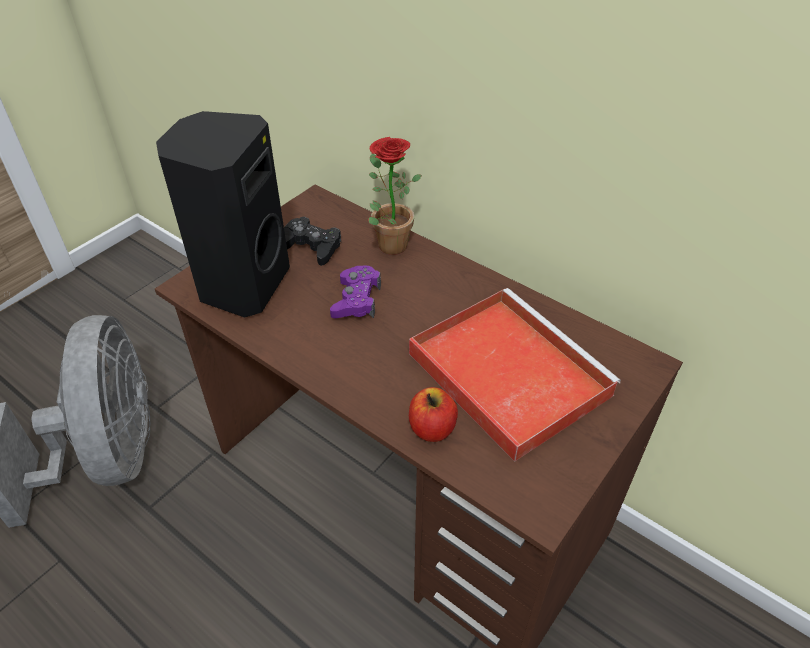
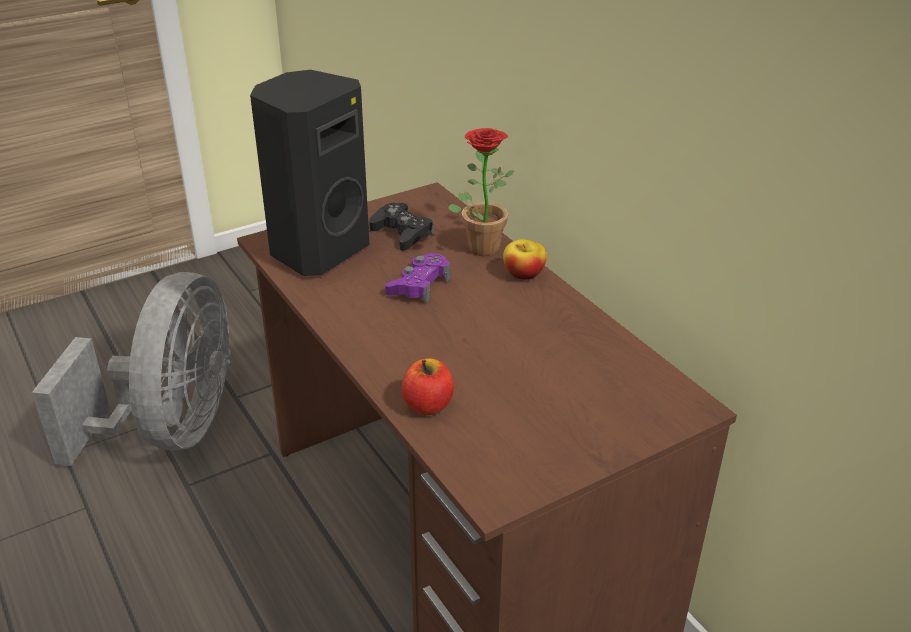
camera: 20 degrees right, 10 degrees down
(441, 265) = (523, 274): none -> apple
(505, 372) = (531, 377): red tray -> none

